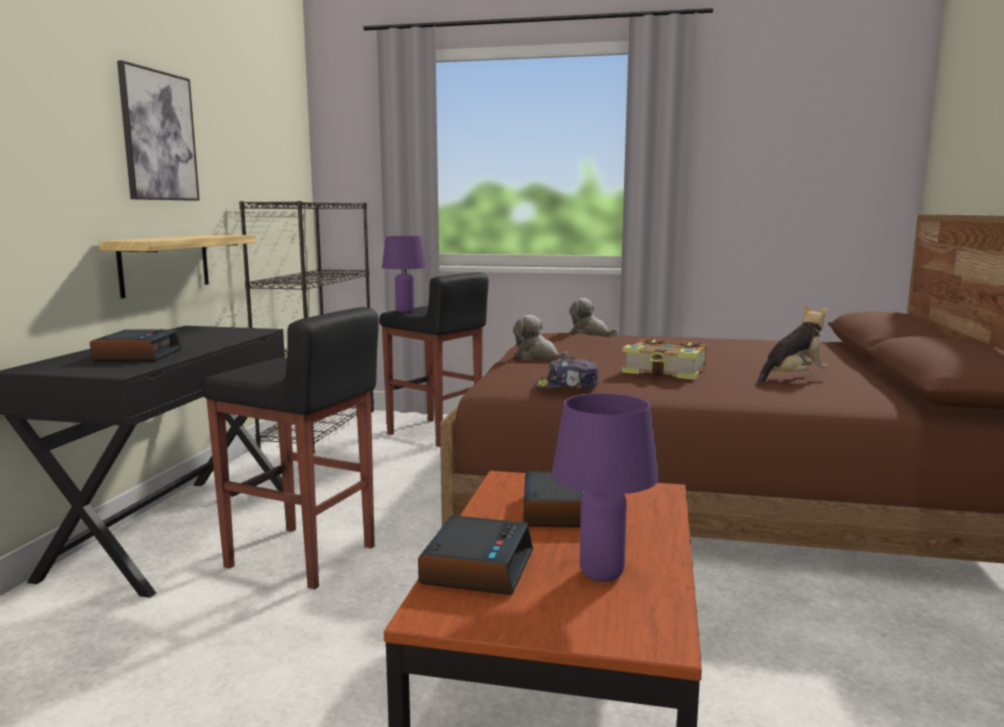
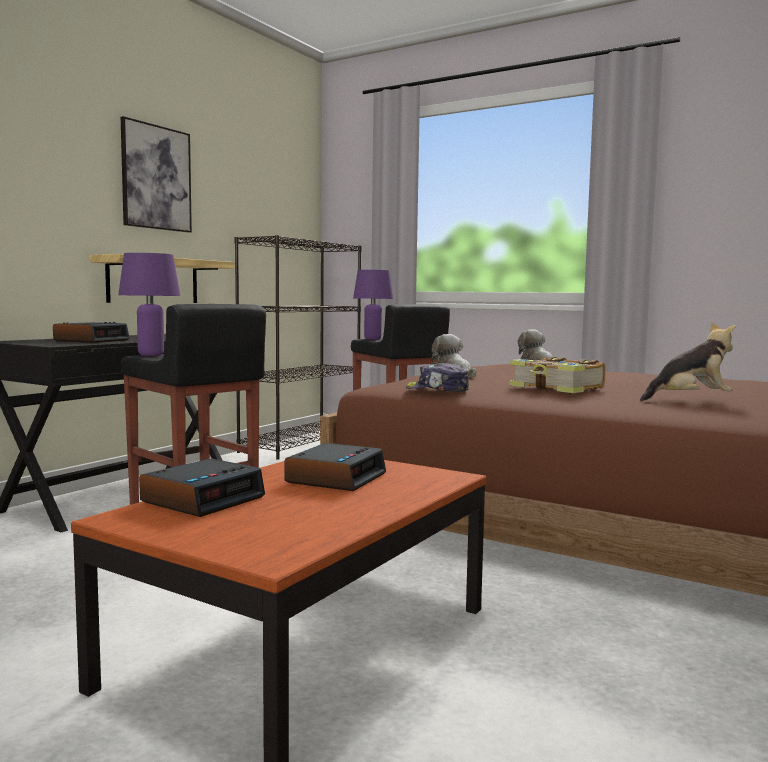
camera: 20 degrees right, 5 degrees down
(600, 574) = (297, 516): purple table lamp -> purple table lamp (150, 355)

